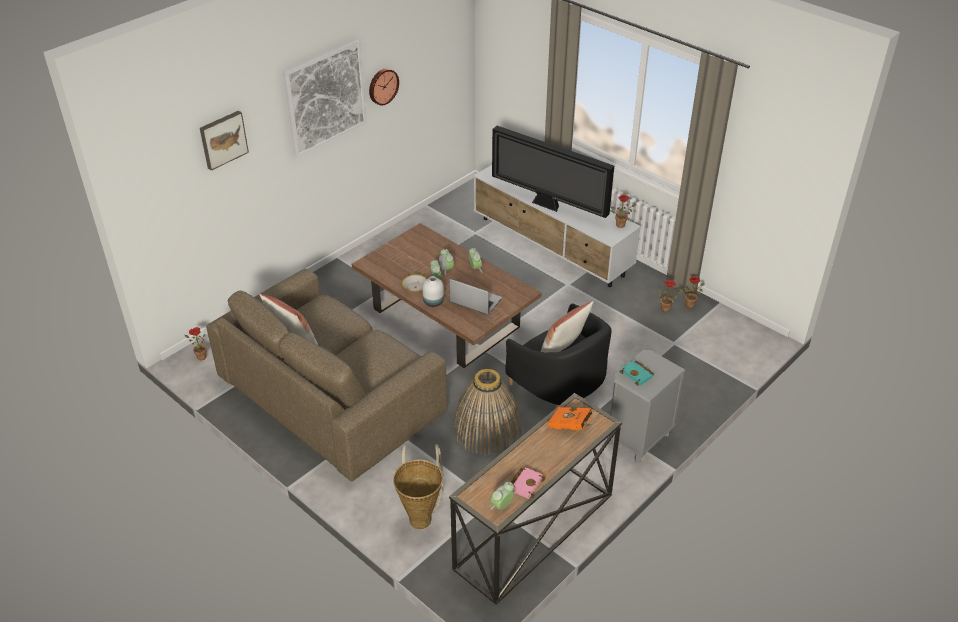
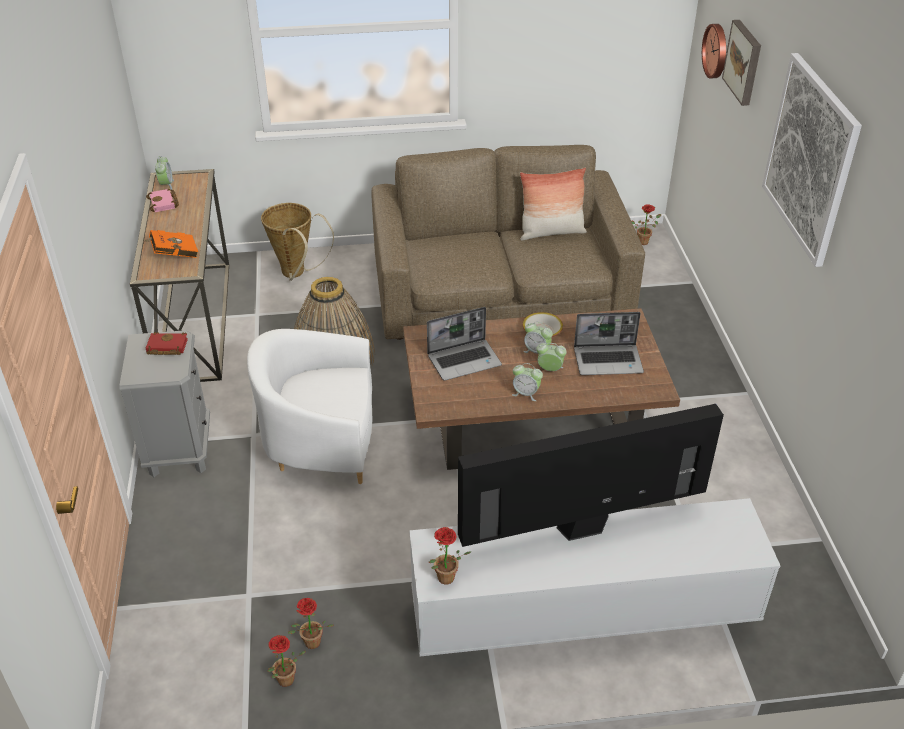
camera: 130 degrees right, 0 degrees up
(382, 86) = (855, 253): wall clock -> wall clock (716, 51)
(415, 254) = (608, 360): none -> laptop
(433, 302) = (499, 330): white vase -> none
(560, 384) = (321, 443): black armchair -> white armchair
(563, 349) = (320, 402): pillow -> none
(637, 375) = (166, 347): turquoise book -> red book

